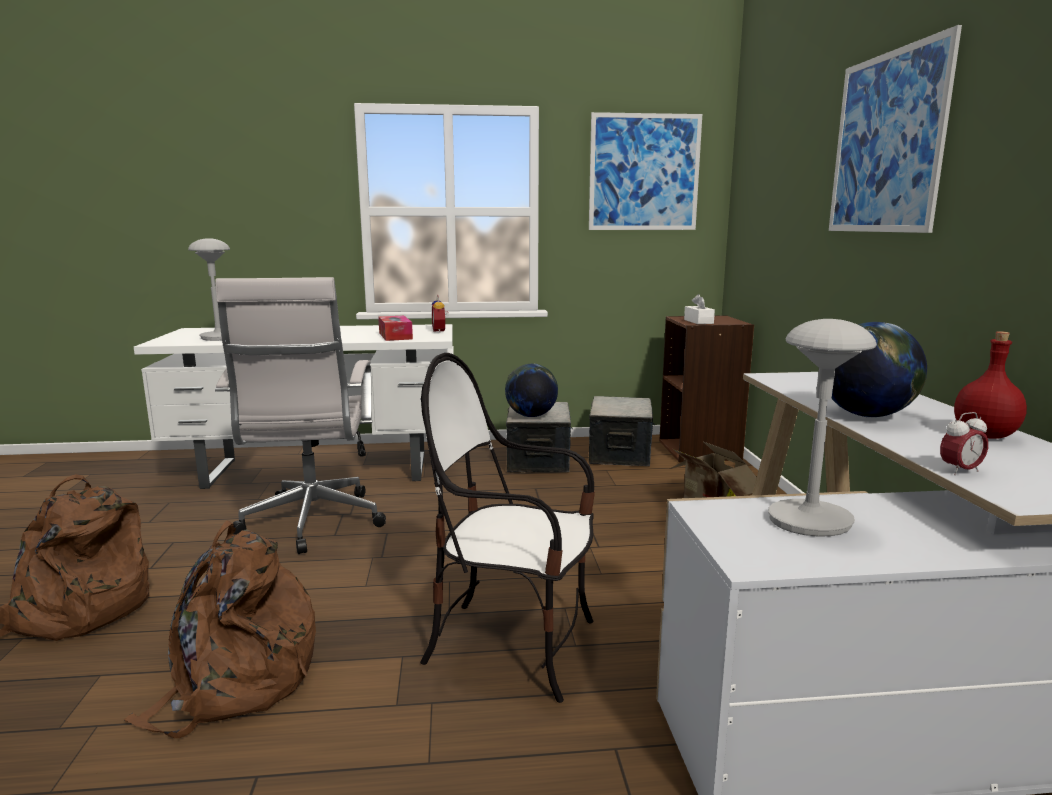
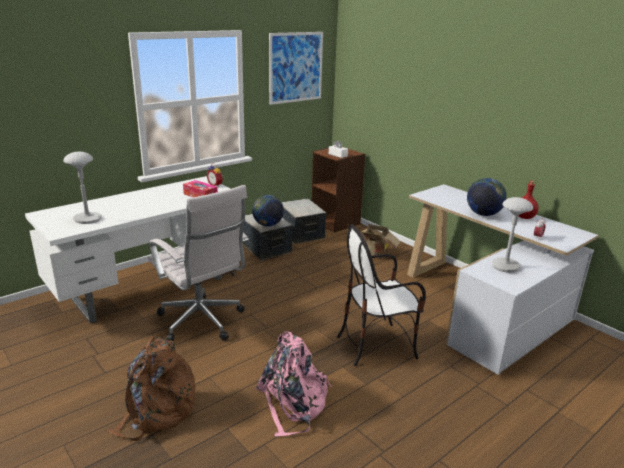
camera: 35 degrees left, 10 degrees up
(236, 681) = (293, 403): brown backpack -> pink backpack
(886, 143) = (457, 84): picture -> none

